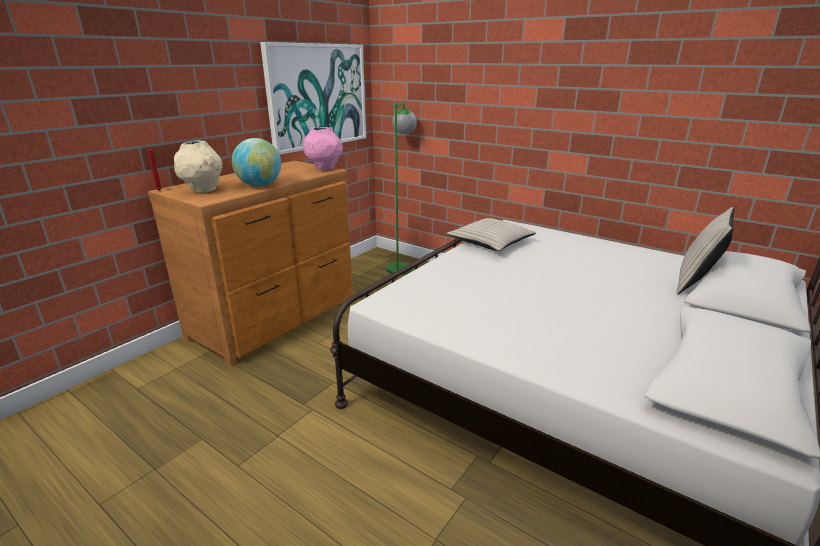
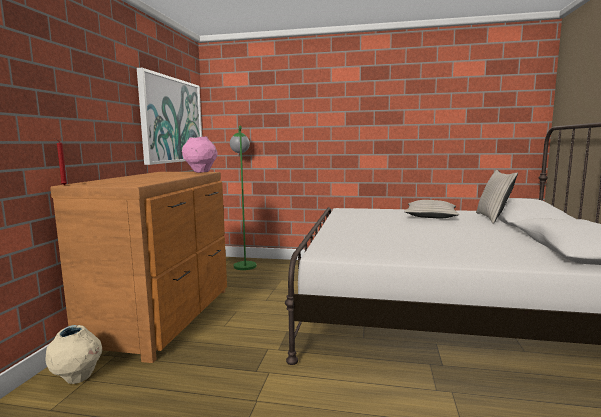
camera: 25 degrees left, 15 degrees down
(203, 190) = (116, 182): beige vase -> beige vase (78, 378)
(259, 185) = (165, 178): globe -> none
(491, 242) = (346, 217): beige pillow -> beige pillow (431, 216)

